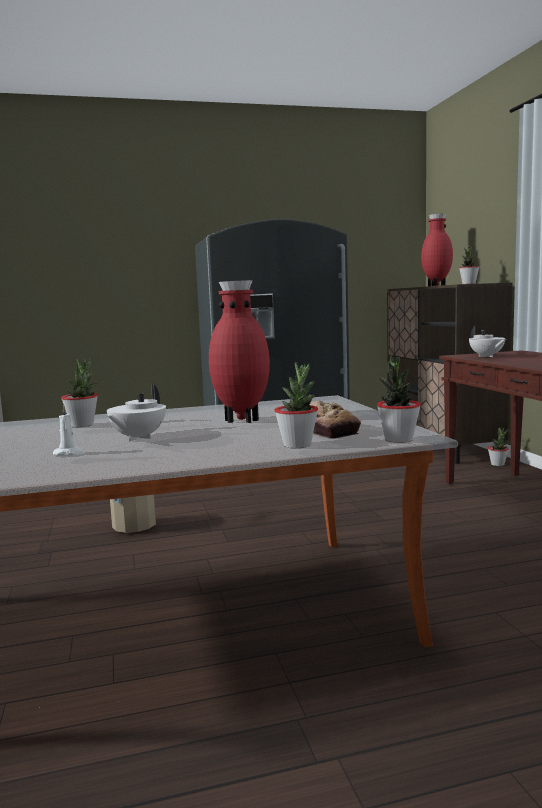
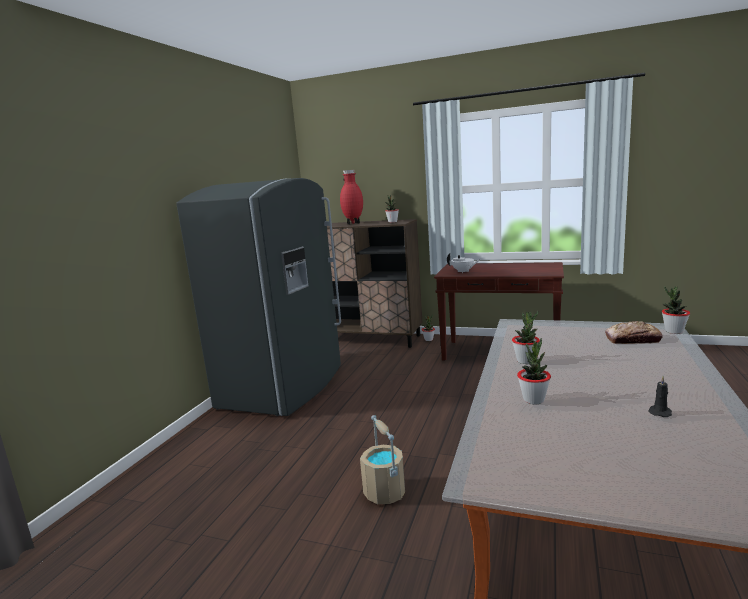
camera: 55 degrees left, 5 degrees up
(69, 453) = (660, 412): white candle -> black candle
(137, 438) = (613, 386): white teapot -> none
(242, 420) = (571, 351): red vase -> none
(297, 445) = (674, 351): potted plant -> potted plant (525, 361)

